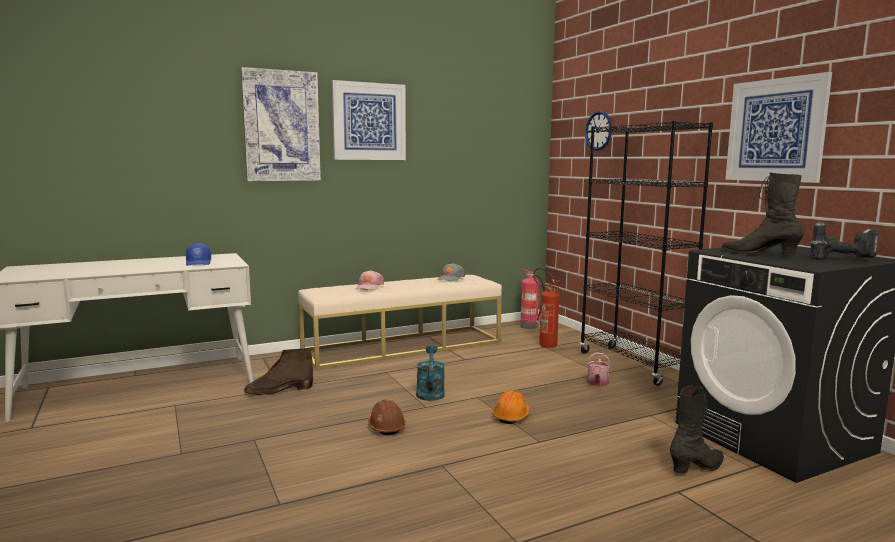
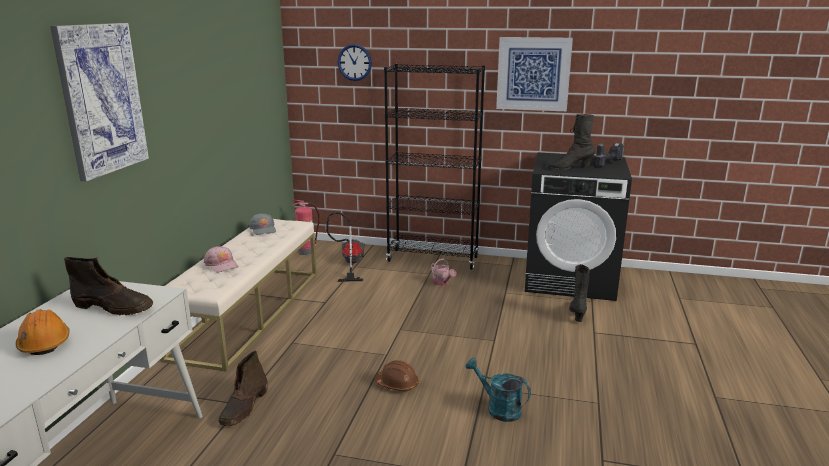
camera: 50 degrees left, 10 degrees up
(199, 263) = (114, 307): blue cap -> brown boot
(369, 121) = (172, 75): picture -> none
(430, 392) = (363, 342): turquoise watering can -> turquoise watering can (498, 408)
(511, 416) = (447, 332): orange hard hat -> orange hard hat (45, 343)
(544, 344) = (349, 264): fire extinguisher -> vacuum cleaner

